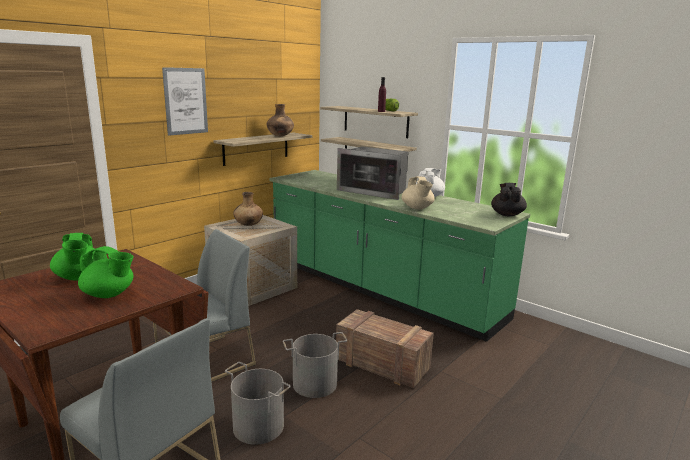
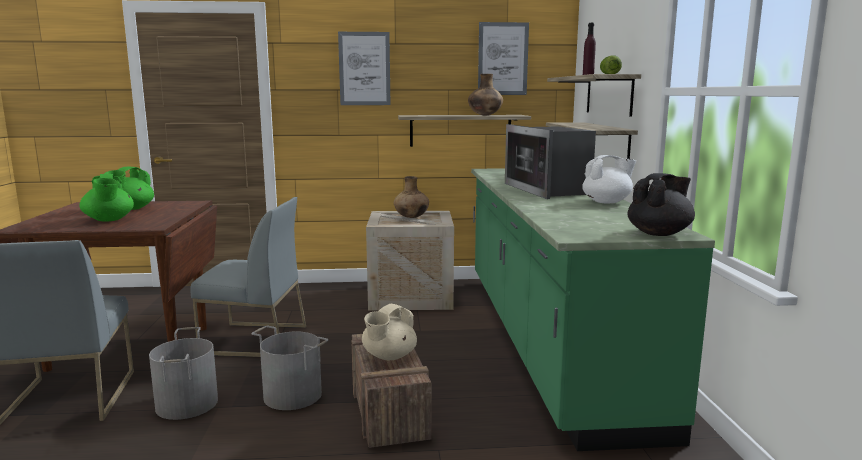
camera: 45 degrees right, 5 degrees down
(280, 90) = (503, 59): none -> picture
(417, 208) = (540, 208): beige teapot -> beige teapot (388, 356)

